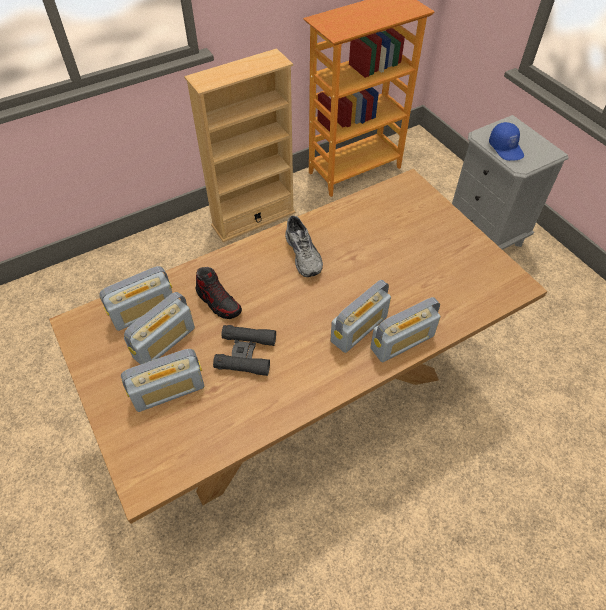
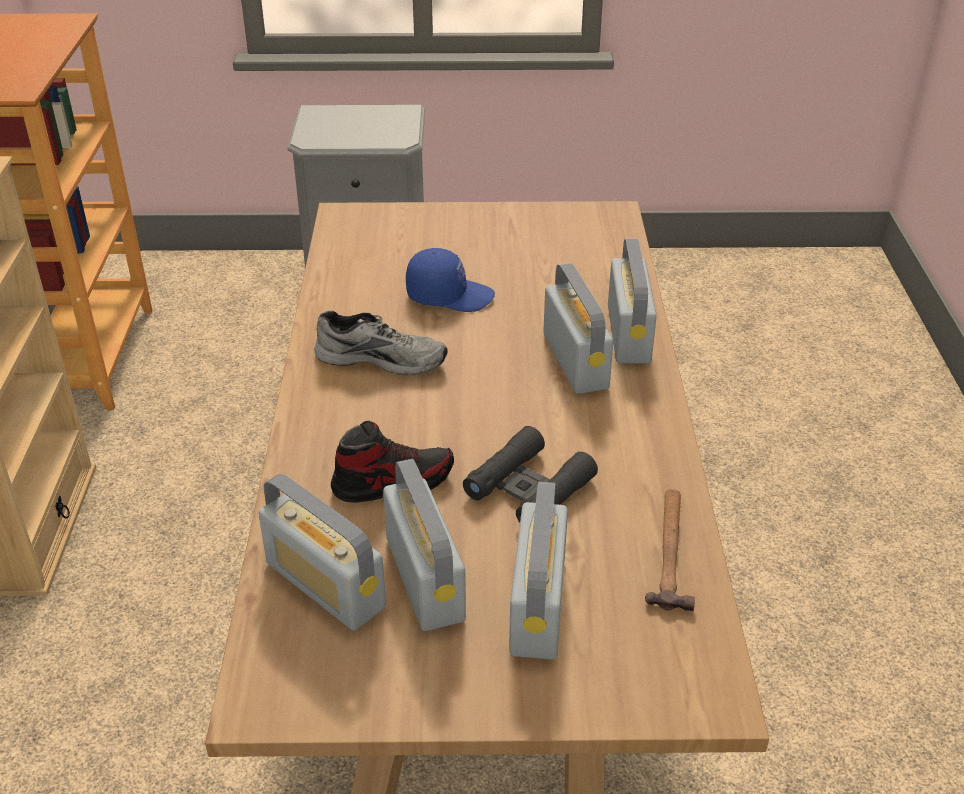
camera: 60 degrees left, 15 degrees down
(143, 311) = (325, 585): radio -> radio turned 135 degrees clockwise
(233, 431) = (671, 552): none -> hammer
(506, 148) = (357, 135): blue cap -> blue cap (449, 295)

